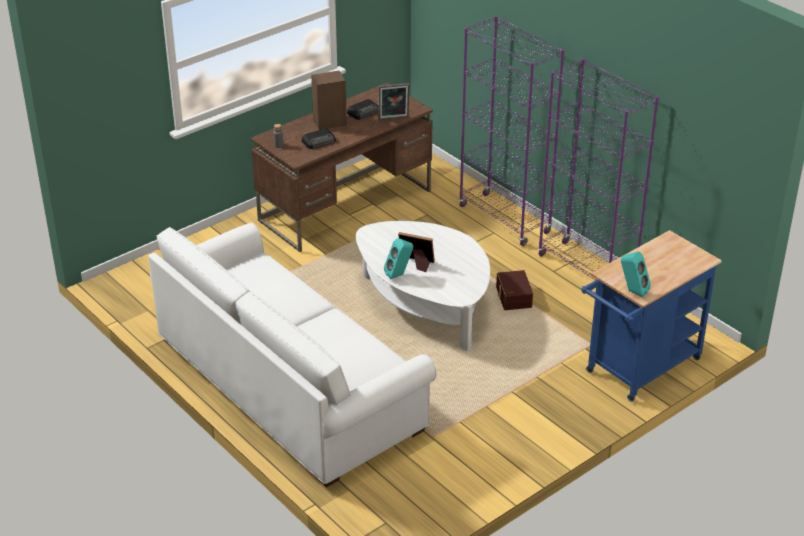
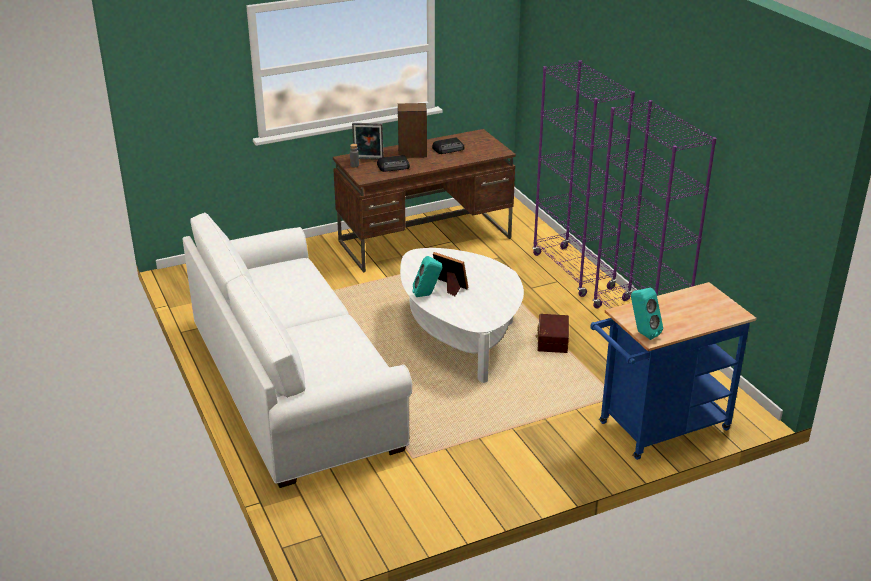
camera: 15 degrees right, 5 degrees down
(394, 119) = (474, 157): picture frame -> picture frame (368, 159)

